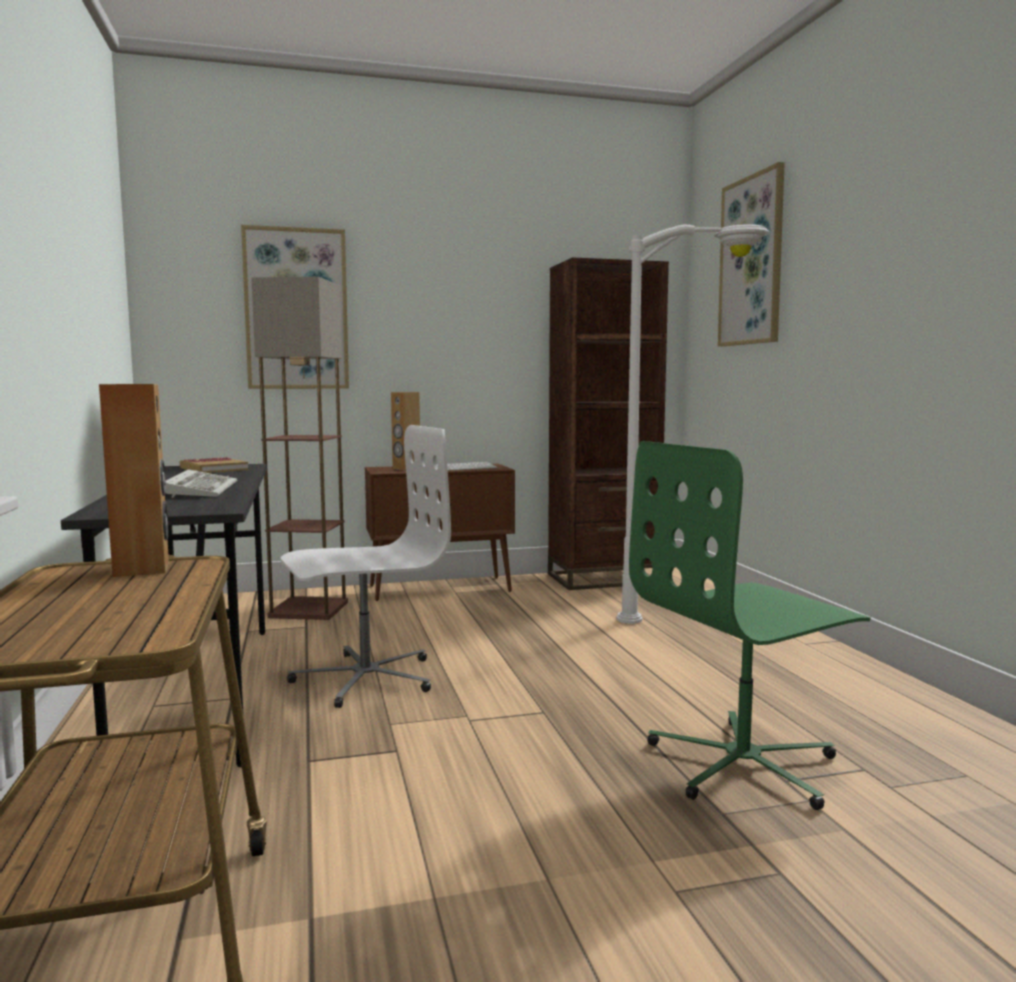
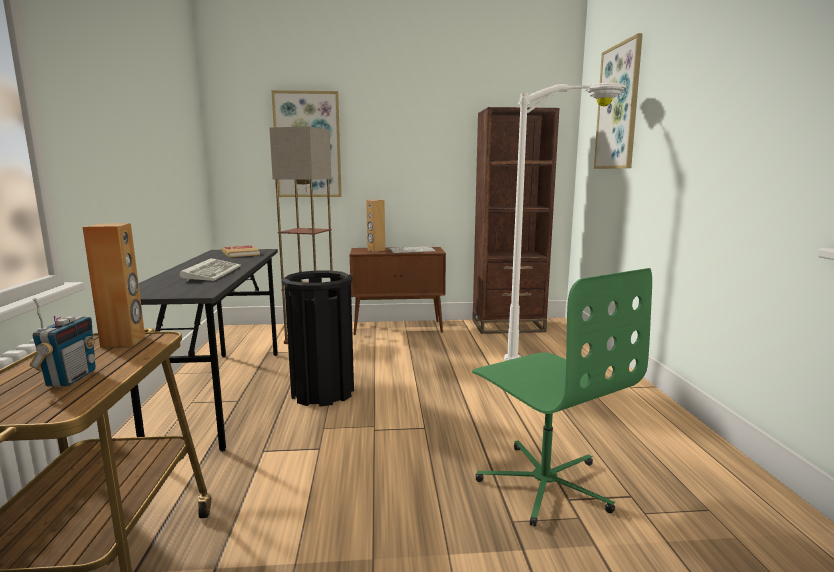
camera: 10 degrees right, 5 degrees up
(113, 609) = (70, 378): none -> radio
(364, 678) = (322, 392): white office chair -> black trash can
(744, 764) = (544, 483): green office chair -> green office chair turned 105 degrees counterclockwise

